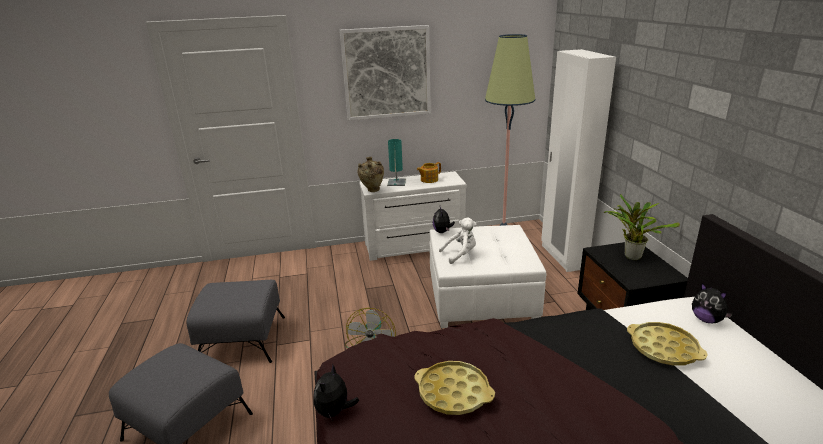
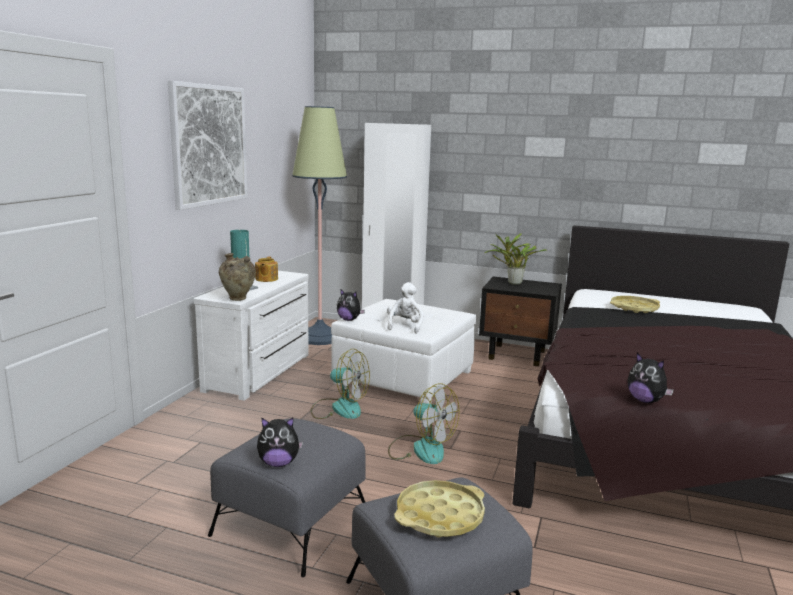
camera: 60 degrees left, 10 degrees down
(396, 294) = (339, 408): none -> fan
(453, 392) = (651, 358): yellow tray -> yellow tray (440, 516)
(706, 320) = (611, 294): plush toy -> plush toy (278, 463)

